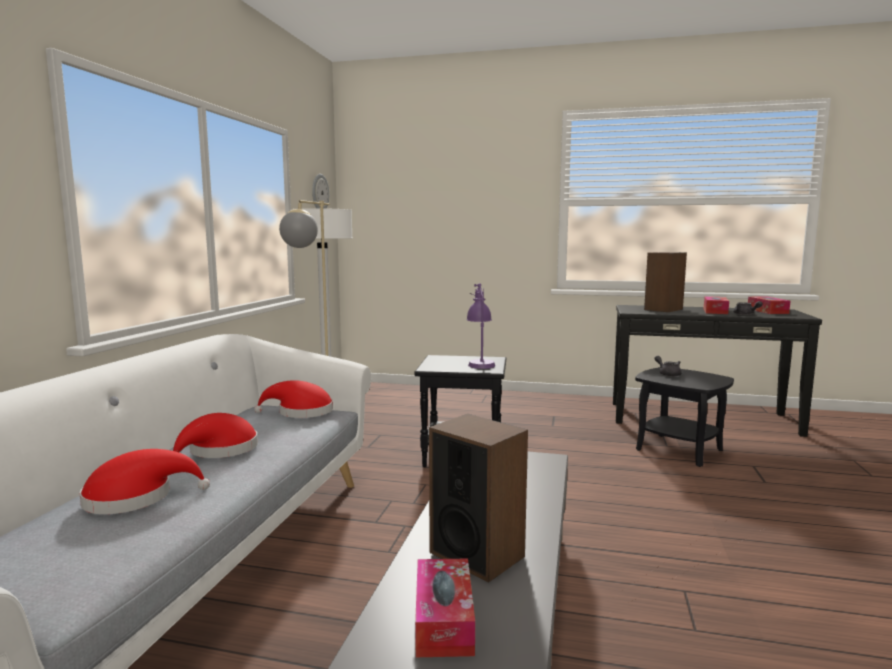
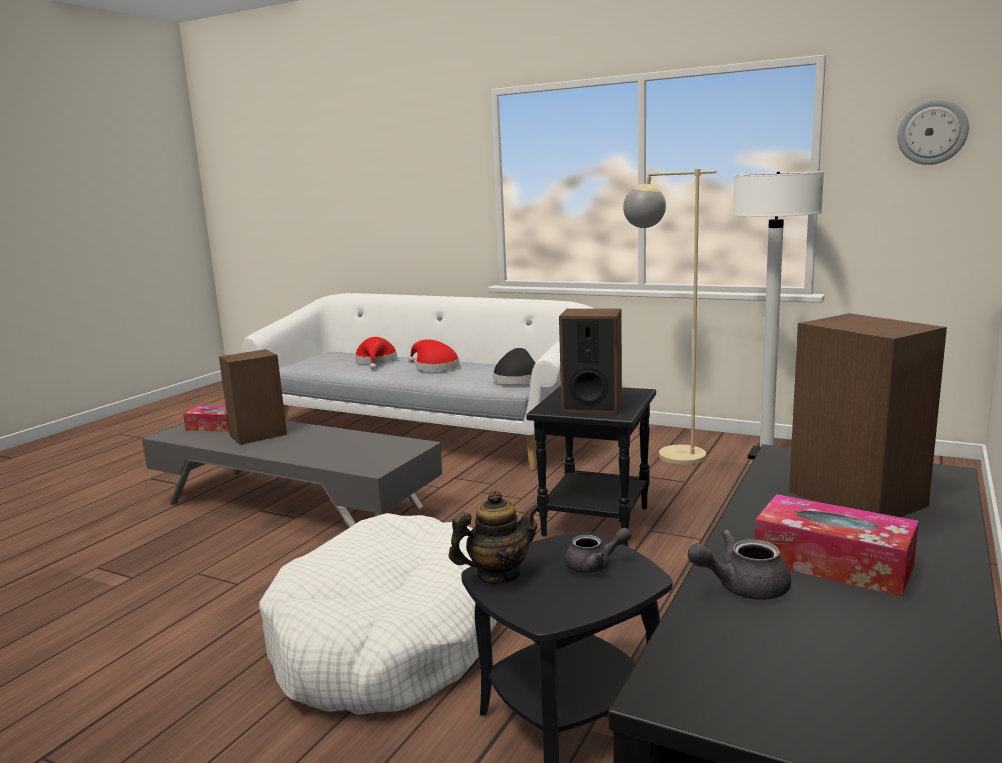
camera: 105 degrees right, 5 degrees up
(301, 412) = (517, 378): red hat -> black hat
(479, 363) = (592, 406): purple table lamp -> speaker
(675, 499) = (389, 640): none -> white dog bed
(702, 384) = (497, 575): none -> teapot
(767, 311) = (868, 677): tissue box -> none

